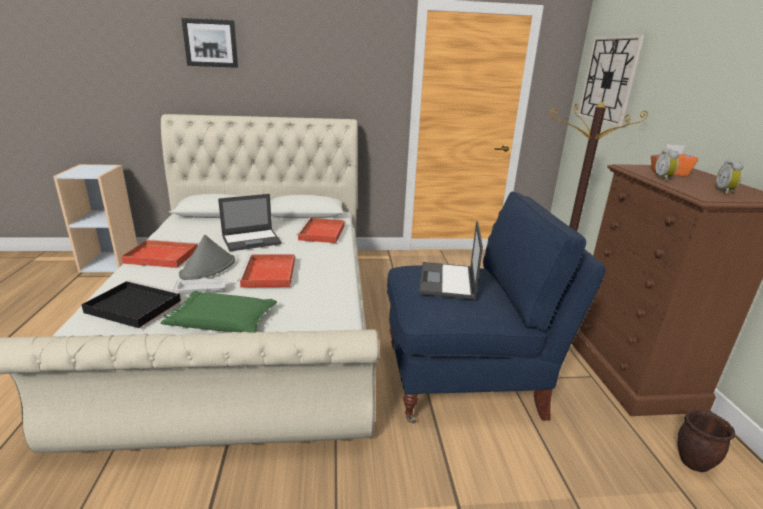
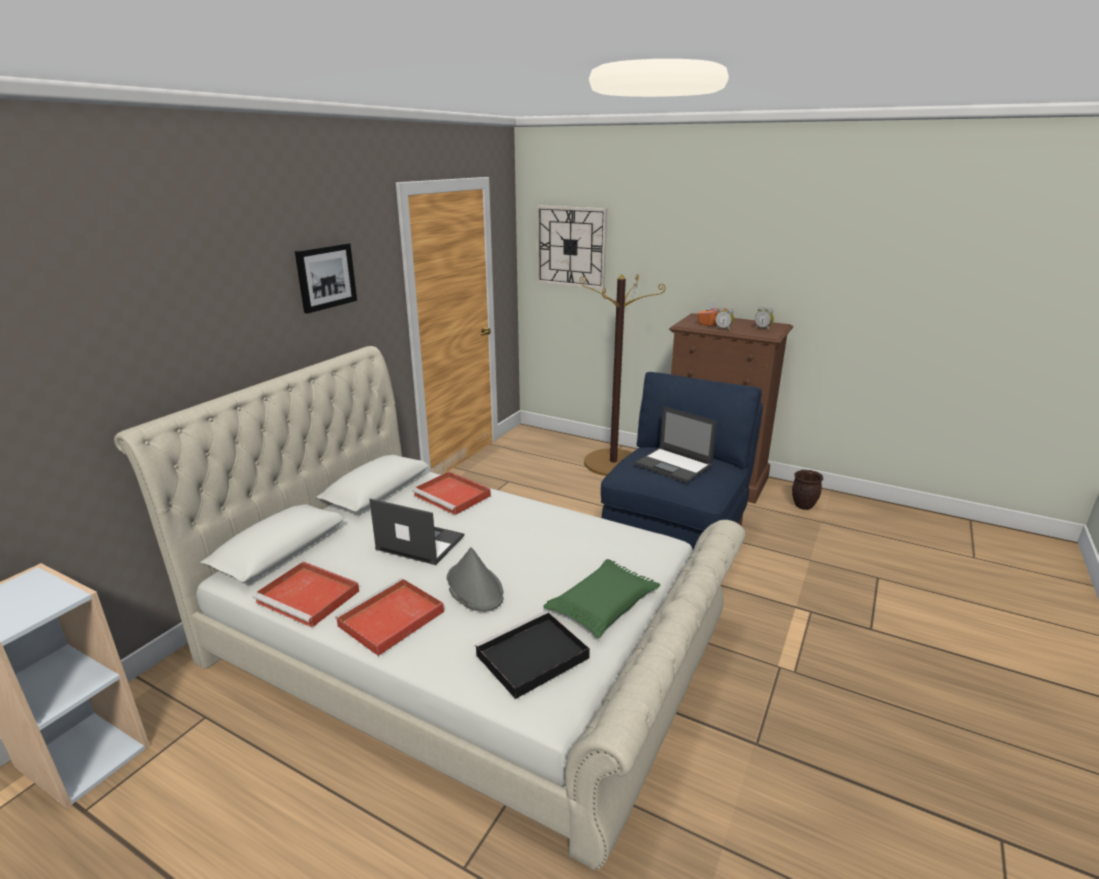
camera: 55 degrees left, 0 degrees up
(202, 288) = (526, 601): white tray -> none
(211, 43) = (167, 289): picture -> picture (325, 277)
(252, 240) = (419, 542): laptop -> laptop turned 75 degrees counterclockwise
(269, 274) = (528, 553): red tray -> red tray (310, 597)

